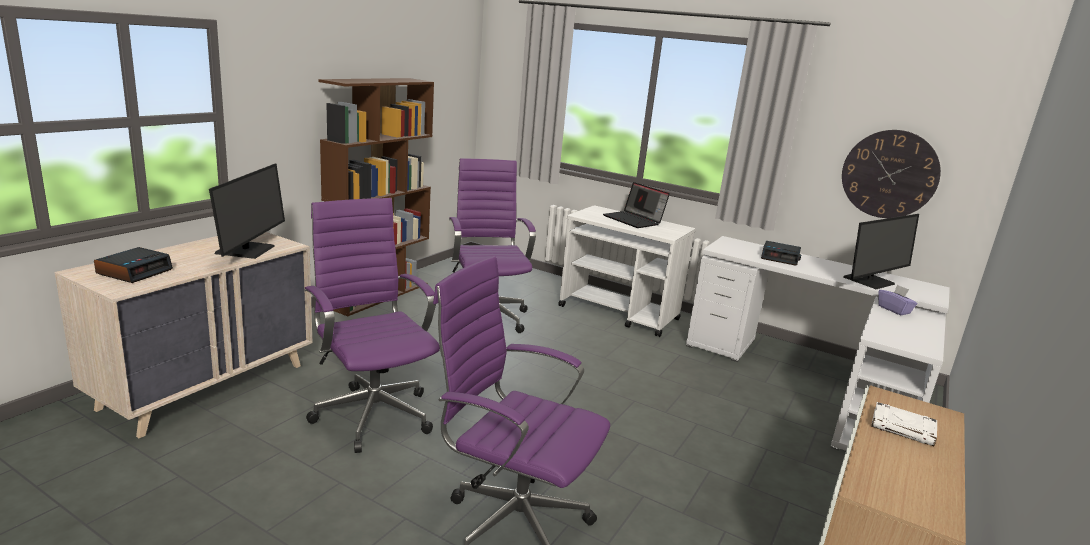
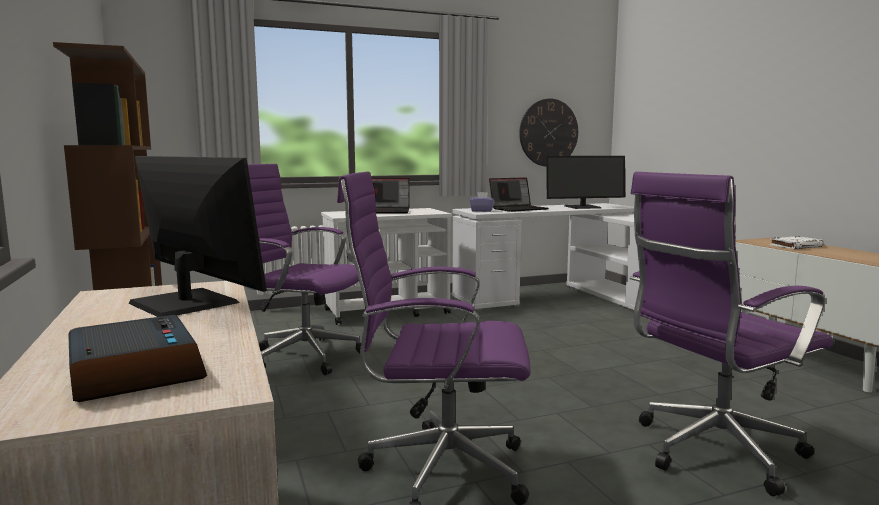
camera: 50 degrees left, 10 degrees down
(780, 258) = (518, 209): alarm clock -> laptop
(870, 281) = (583, 207): monitor -> monitor turned 75 degrees clockwise
(894, 310) = (621, 217): purple tissue box -> purple tissue box (482, 211)

